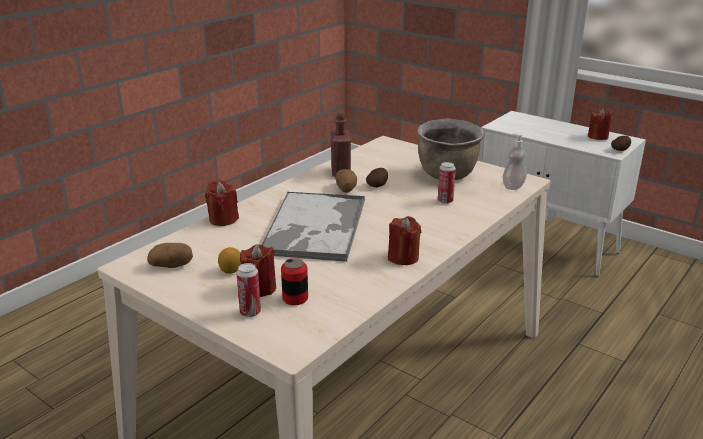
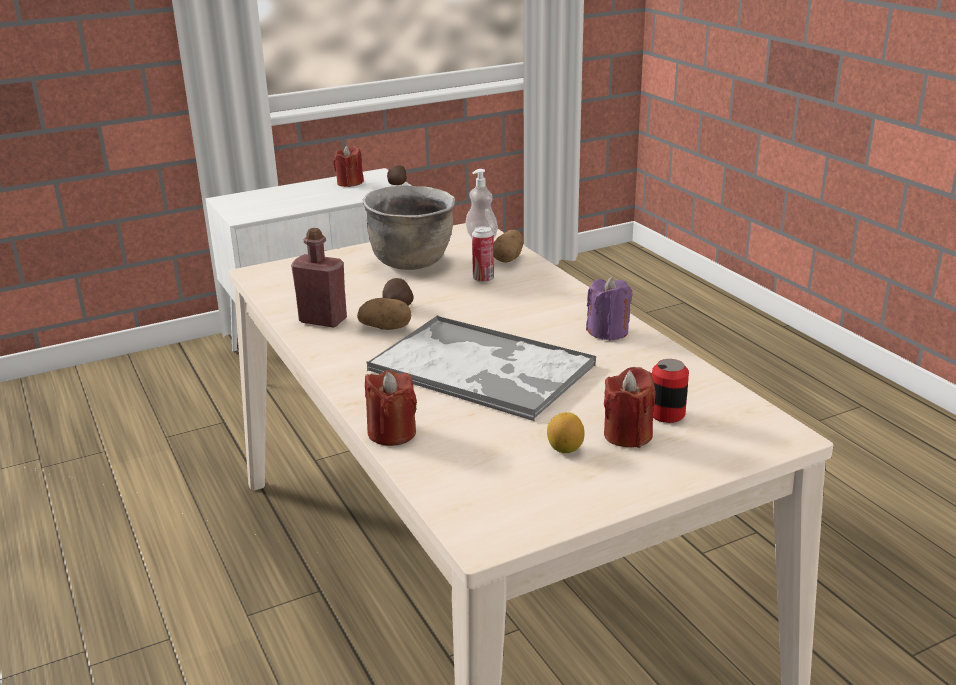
camera: 65 degrees left, 0 degrees up
(172, 266) = (514, 497): potato -> potato (508, 259)
(250, 312) = (686, 450): can -> none
(403, 257) = (608, 332): red candle -> purple candle

